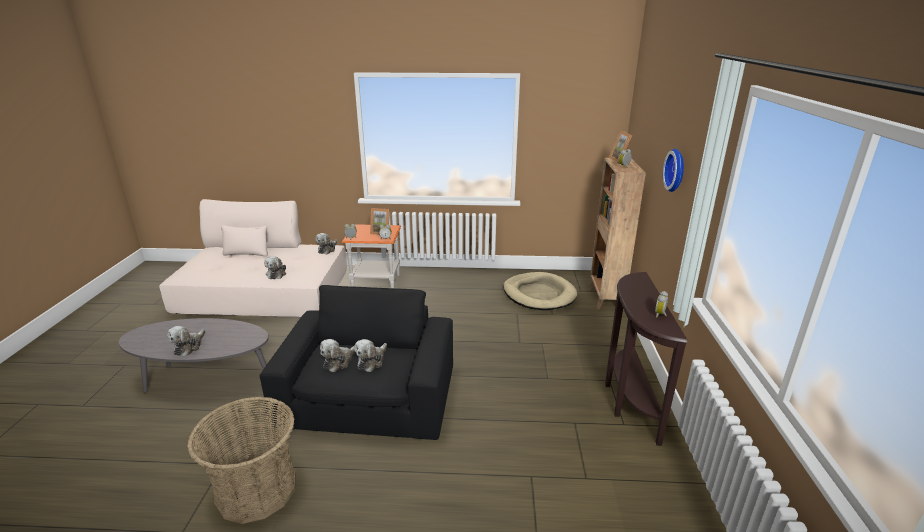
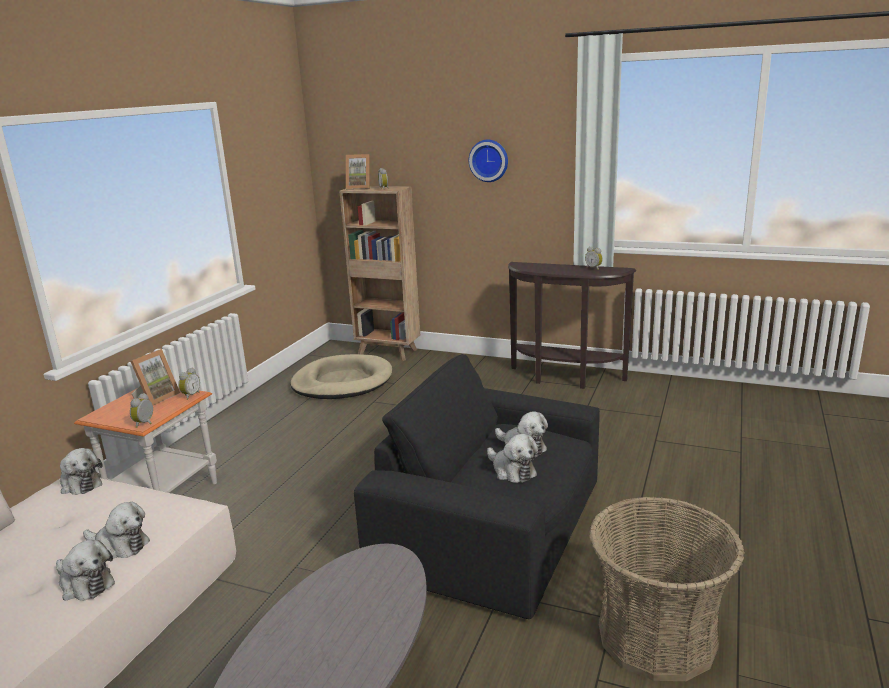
camera: 70 degrees left, 5 degrees down
(189, 346) = (362, 644): plush toy -> plush toy (85, 583)

